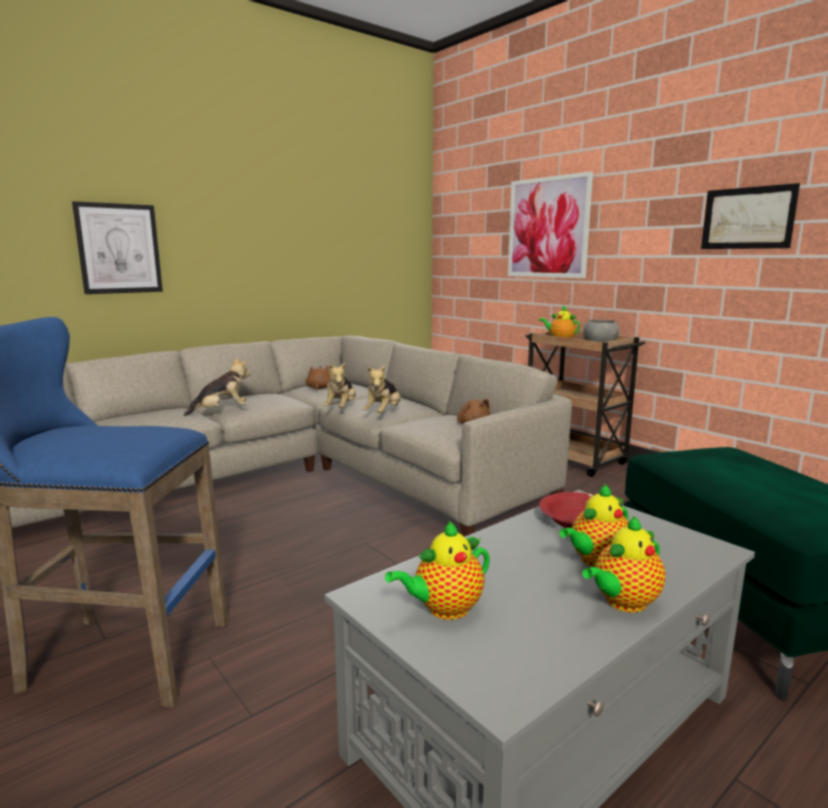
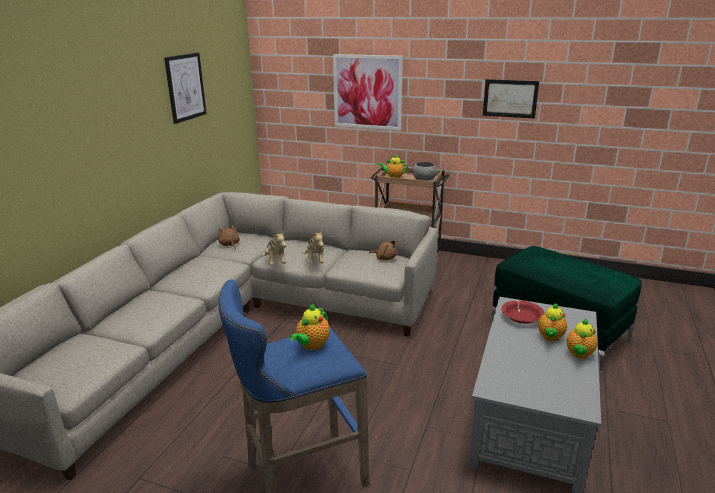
camera: 30 degrees left, 10 degrees up
(119, 248) = (59, 165): picture -> picture (185, 87)
(221, 411) = (192, 288): plush toy -> none
(444, 609) = (525, 383): teapot -> teapot (312, 345)

